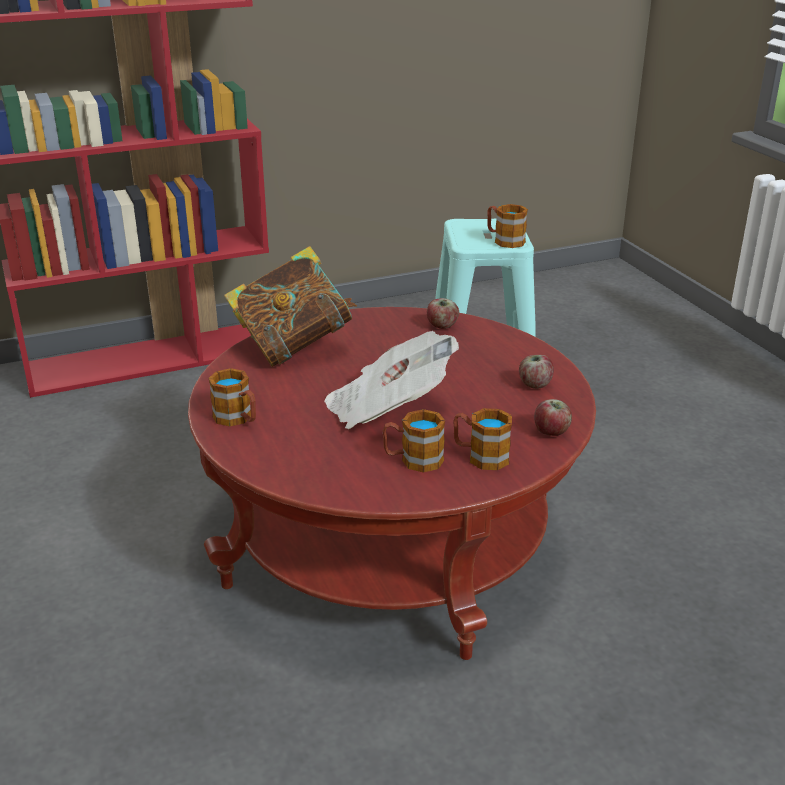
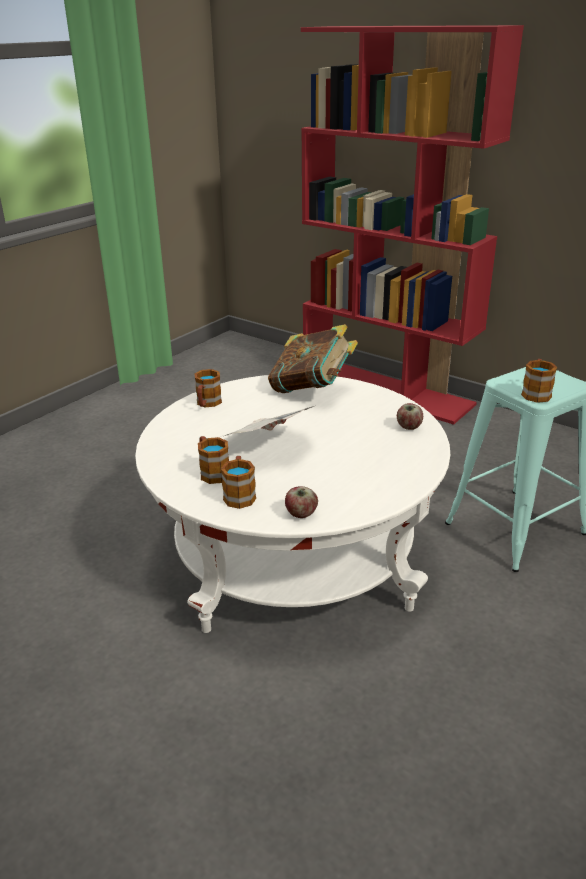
camera: 60 degrees right, 0 degrees up
(392, 542) = (294, 554): red coffee table -> white coffee table
(534, 384) = (365, 488): apple -> none

